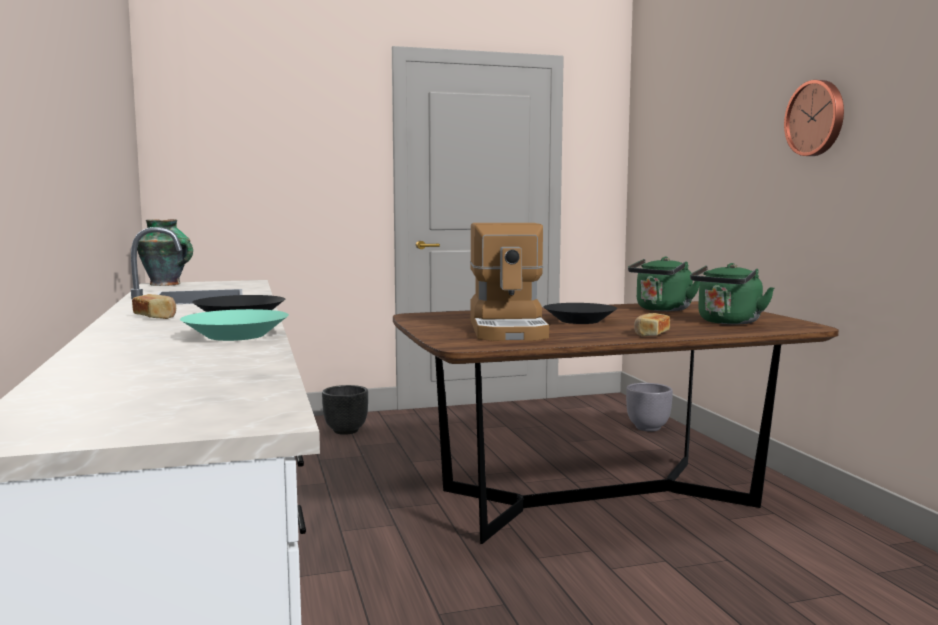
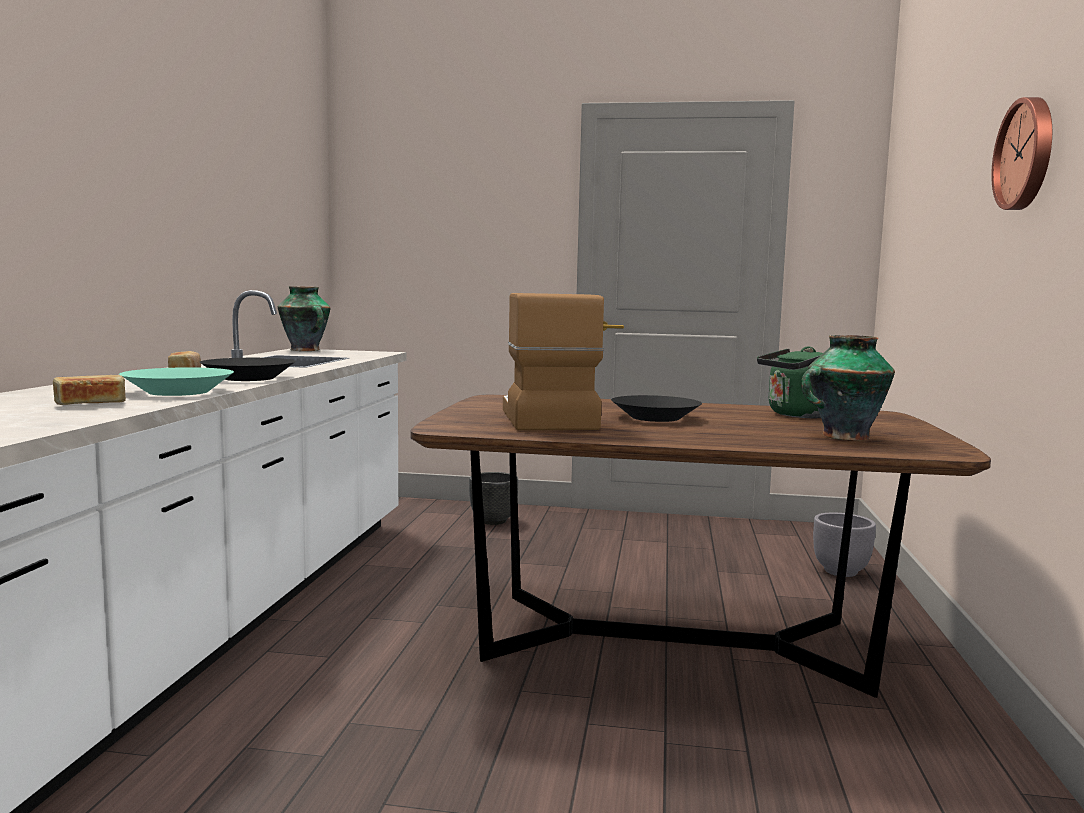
camera: 25 degrees right, 0 degrees up
(509, 329) = (545, 419): coffee machine -> coffee machine turned 150 degrees clockwise
(650, 334) = (694, 439): bread -> bread (91, 404)
(727, 322) = (843, 436): green kettle -> vase

